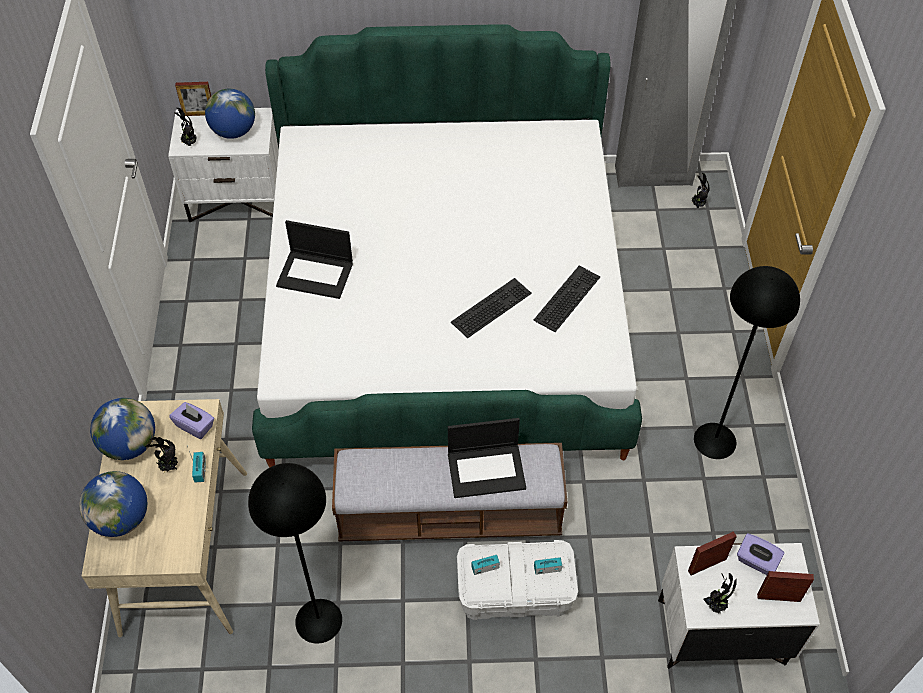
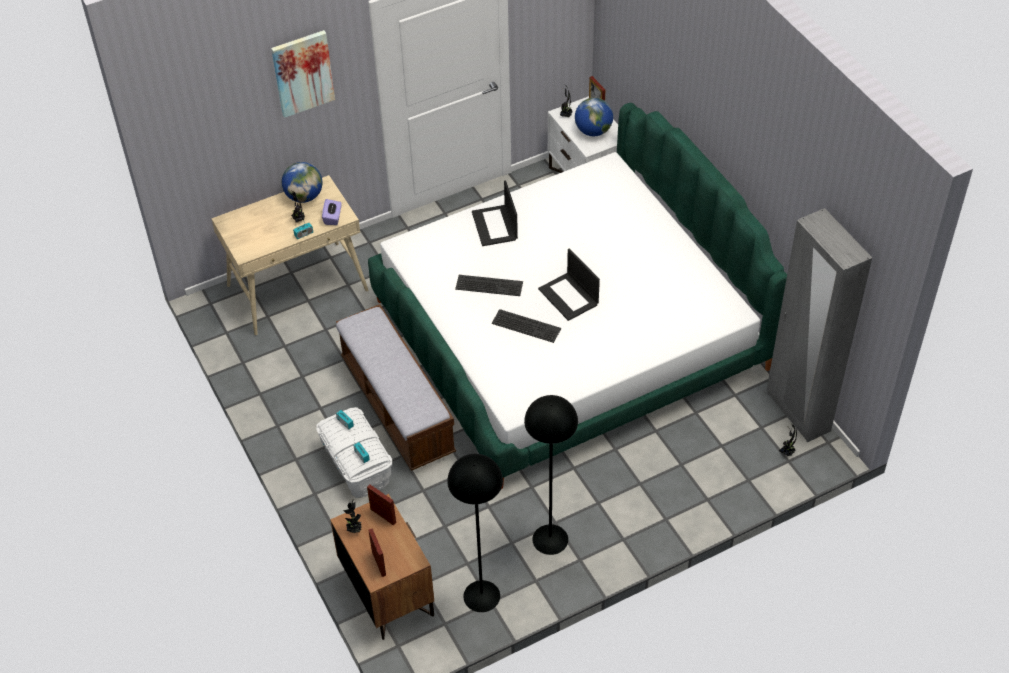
camera: 65 degrees right, 5 degrees down
(38, 293) = (302, 73): none -> picture
(121, 518) = (254, 216): globe -> none
(318, 621) = (284, 372): black floor lamp -> black floor lamp (481, 596)
(487, 470) = (405, 384): laptop -> laptop (569, 297)
(566, 297) = (563, 363): keyboard -> keyboard (490, 284)
(720, 633) = (387, 592): white nightstand -> brown nightstand
(756, 561) = (401, 543): purple tissue box -> none

